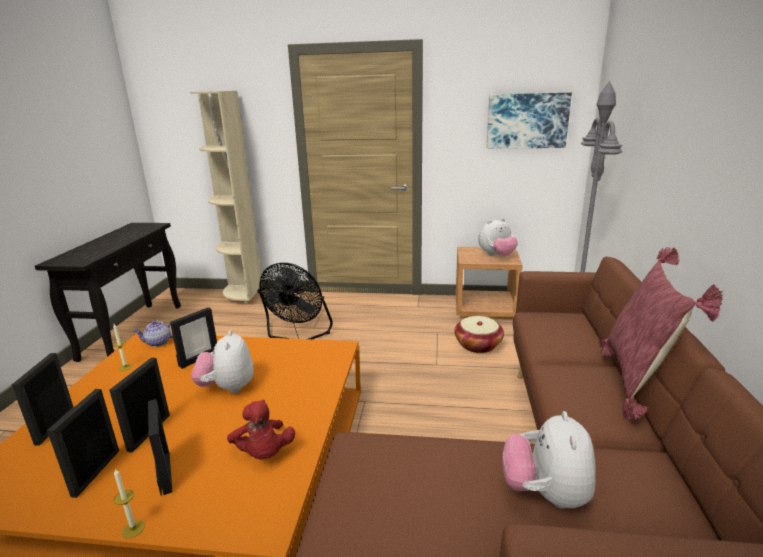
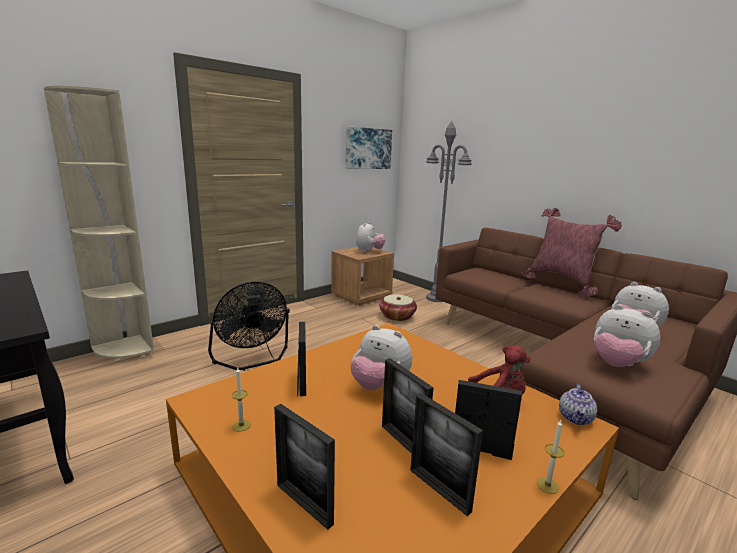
camera: 50 degrees left, 5 degrees down
(158, 342) = (222, 393): teapot -> teapot (576, 418)
(391, 502) = (617, 364): none -> plush toy

